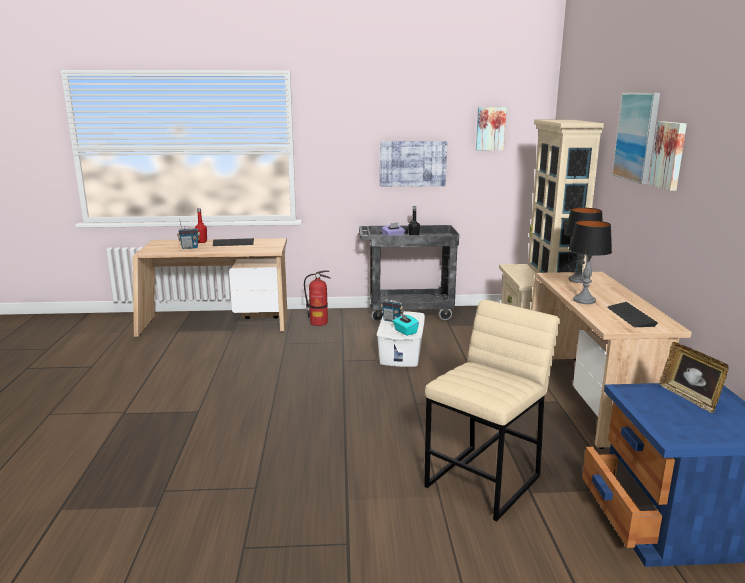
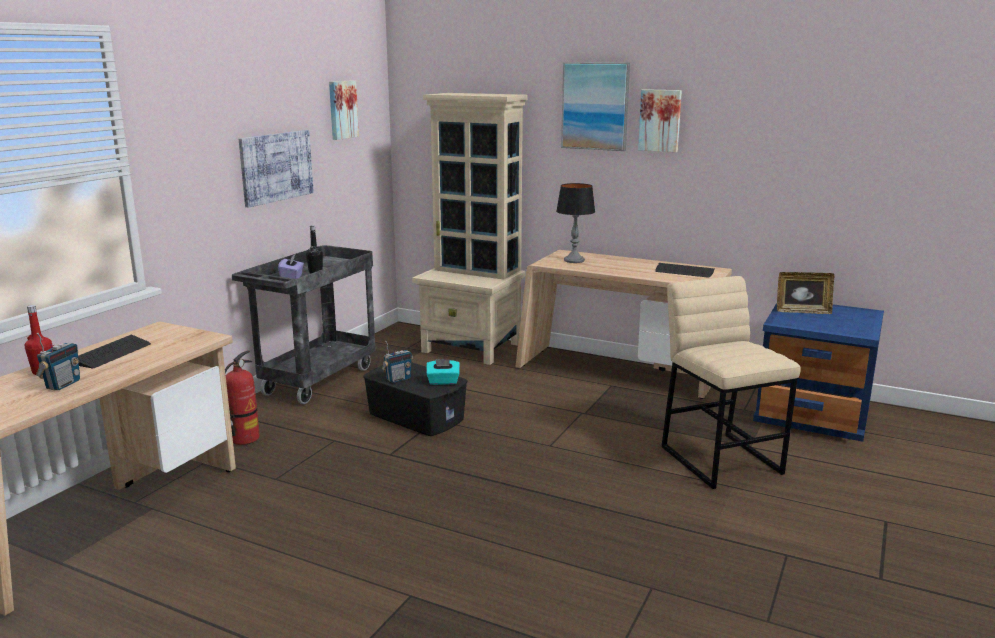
camera: 60 degrees left, 0 degrees up
(401, 352) = (416, 416): white storage box -> black storage box
(584, 300) = (631, 272): table lamp -> none

